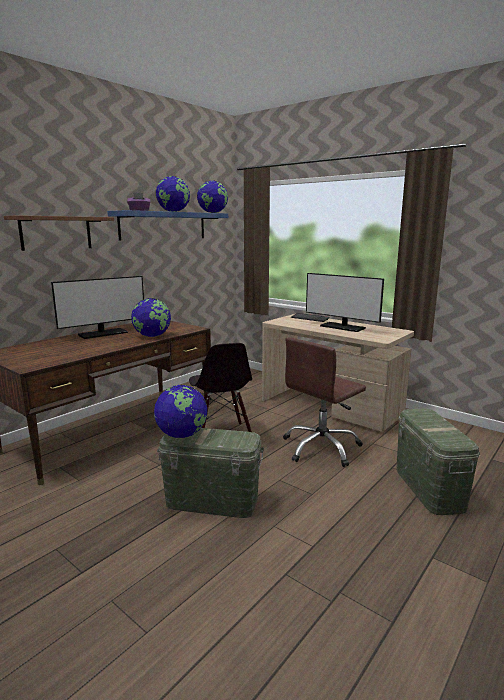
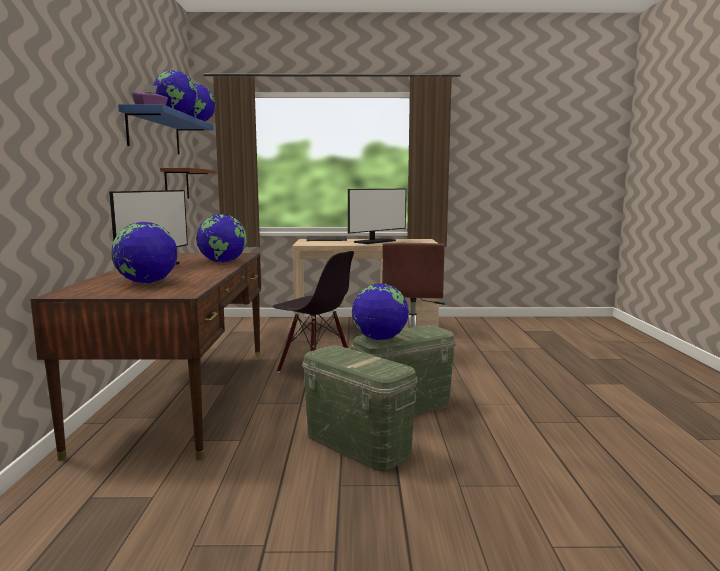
camera: 40 degrees left, 5 degrees down
(51, 350) = (147, 283): none -> globe
(56, 233) = (83, 126): brown shelf -> brown shelf (177, 184)
(342, 327) = (375, 241): monitor -> monitor turned 45 degrees counterclockwise
(429, 488) = (521, 354): green storage box -> green storage box (358, 445)

